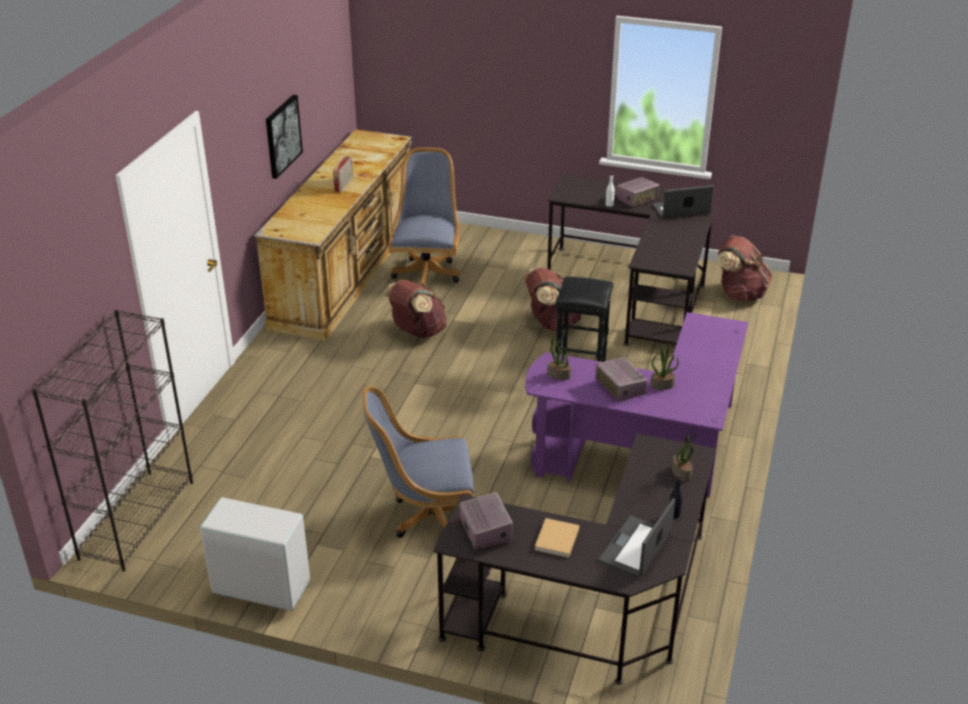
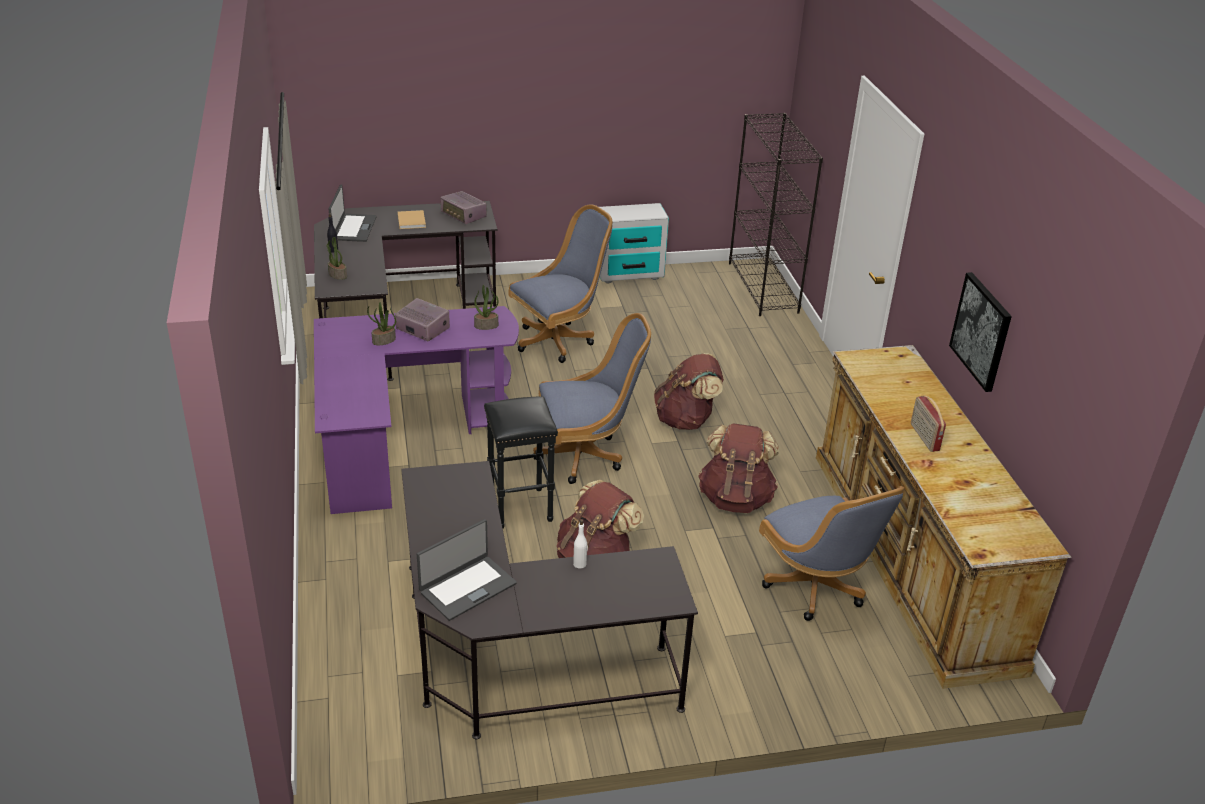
camera: 150 degrees right, 0 degrees up
(499, 392) = (587, 456): none -> blue office chair
(636, 199) = (547, 590): radio -> none
(740, 294) = (364, 707): brown backpack -> brown backpack (686, 420)

